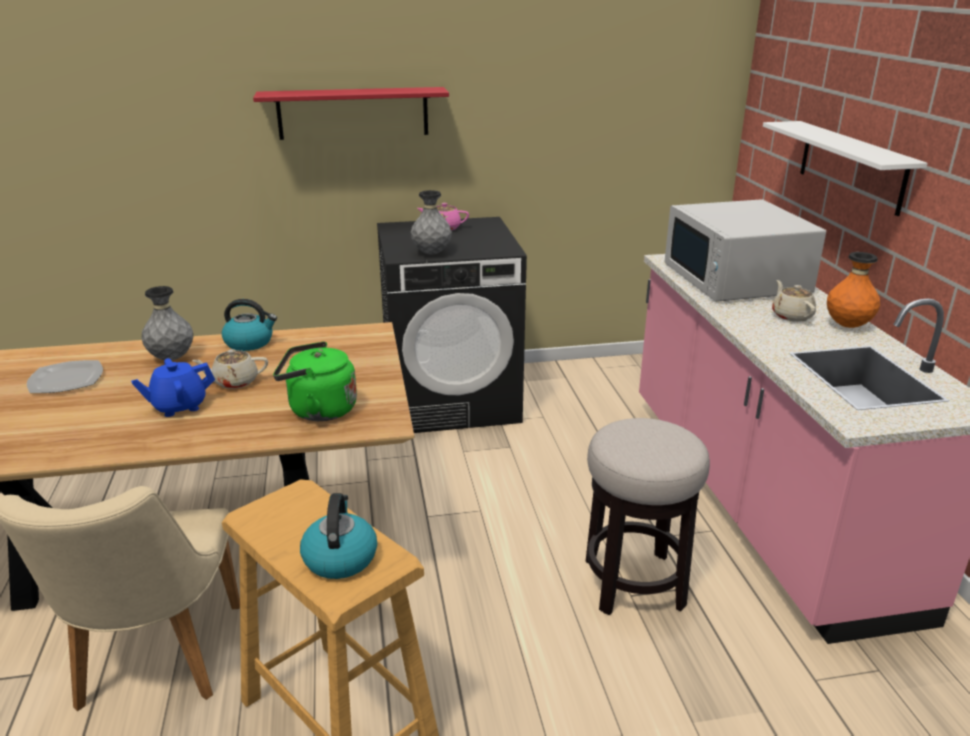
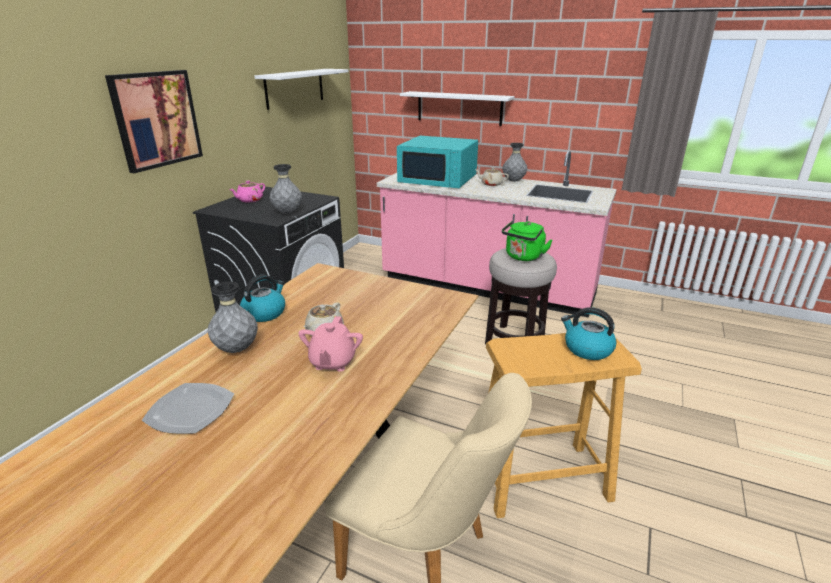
camera: 55 degrees left, 0 degrees up
(179, 406) = (332, 362): blue teapot -> pink teapot
(318, 410) = (411, 313): green kettle -> green kettle (523, 257)
(353, 113) = (156, 119): red shelf -> picture
(600, 93) = (295, 88): none -> white shelf
(735, 280) = (438, 179): white microwave -> turquoise microwave
(847, 326) = (513, 181): orange vase -> grey vase

